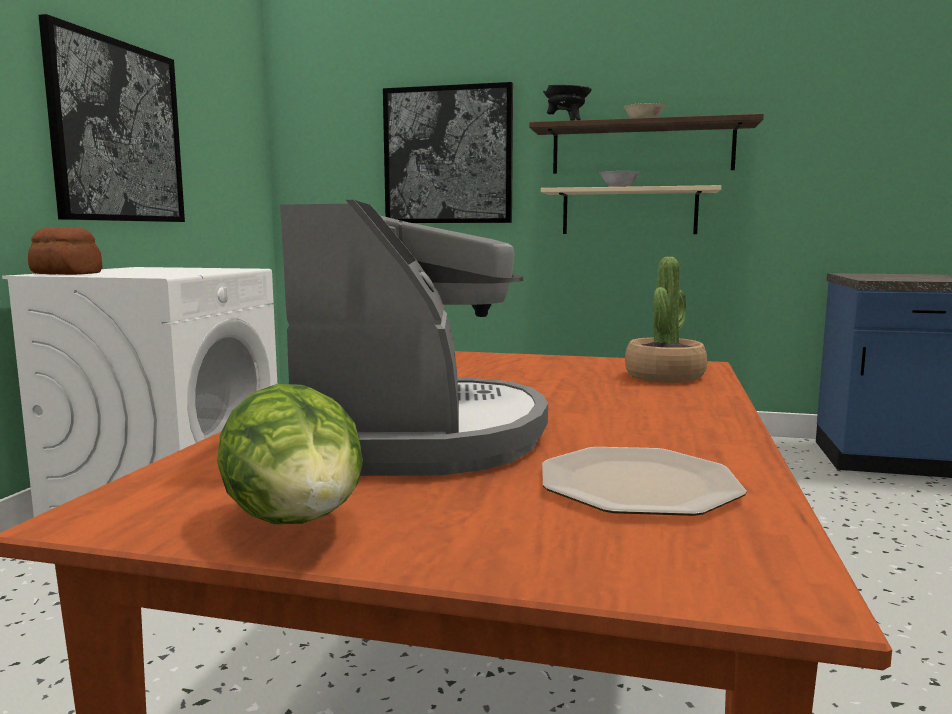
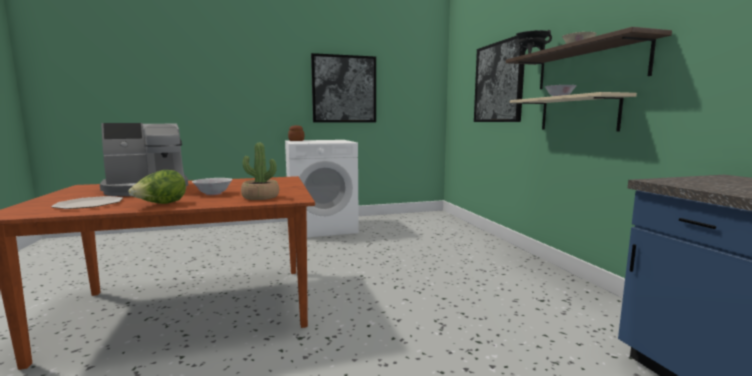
camera: 60 degrees right, 0 degrees up
(298, 525) = (69, 192): lettuce -> lettuce (161, 204)
(584, 395) = (213, 194): none -> white bowl

